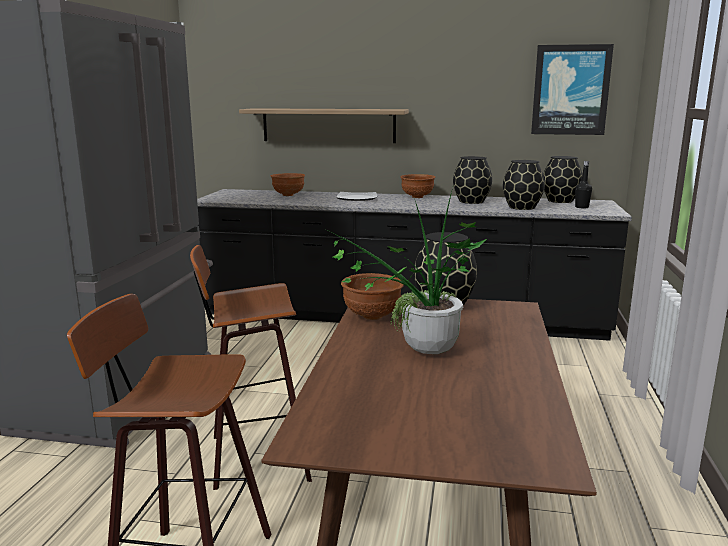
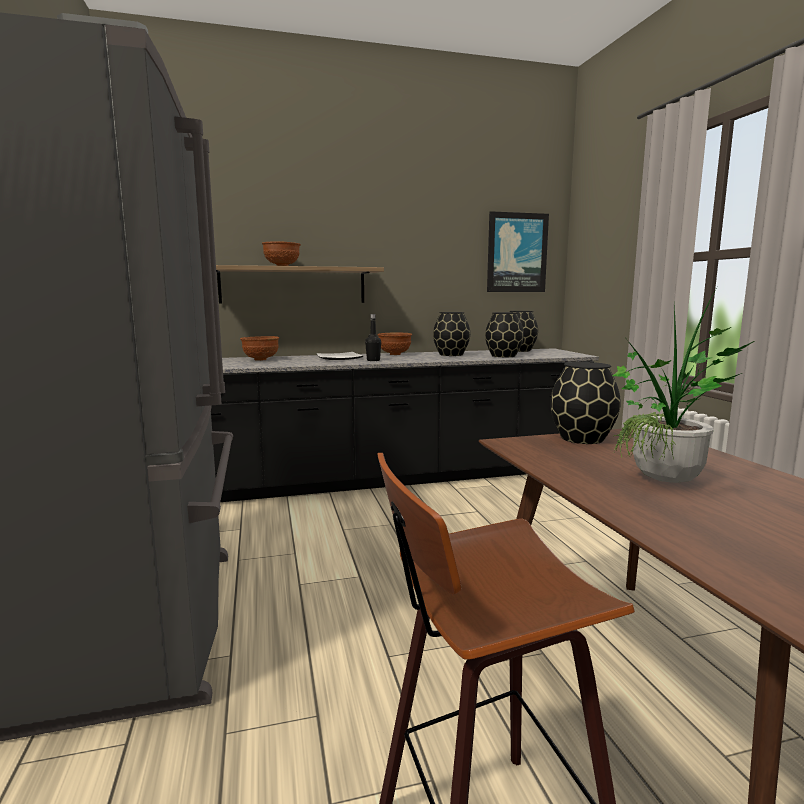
camera: 25 degrees left, 5 degrees down
(255, 455) = (393, 659): stool -> none
(372, 317) = (545, 458): brown bowl -> brown bowl (282, 266)
(581, 207) = (547, 353): black bottle -> black bottle (373, 360)

